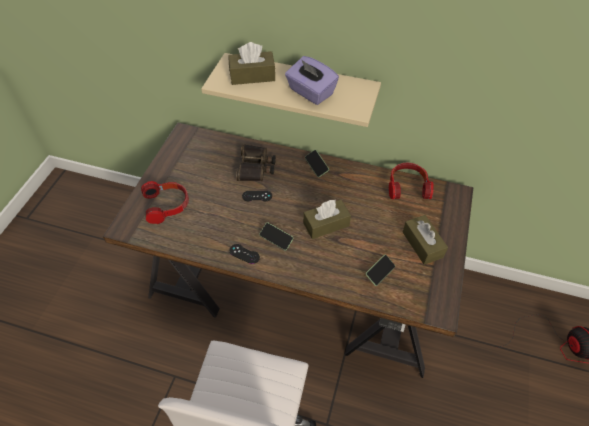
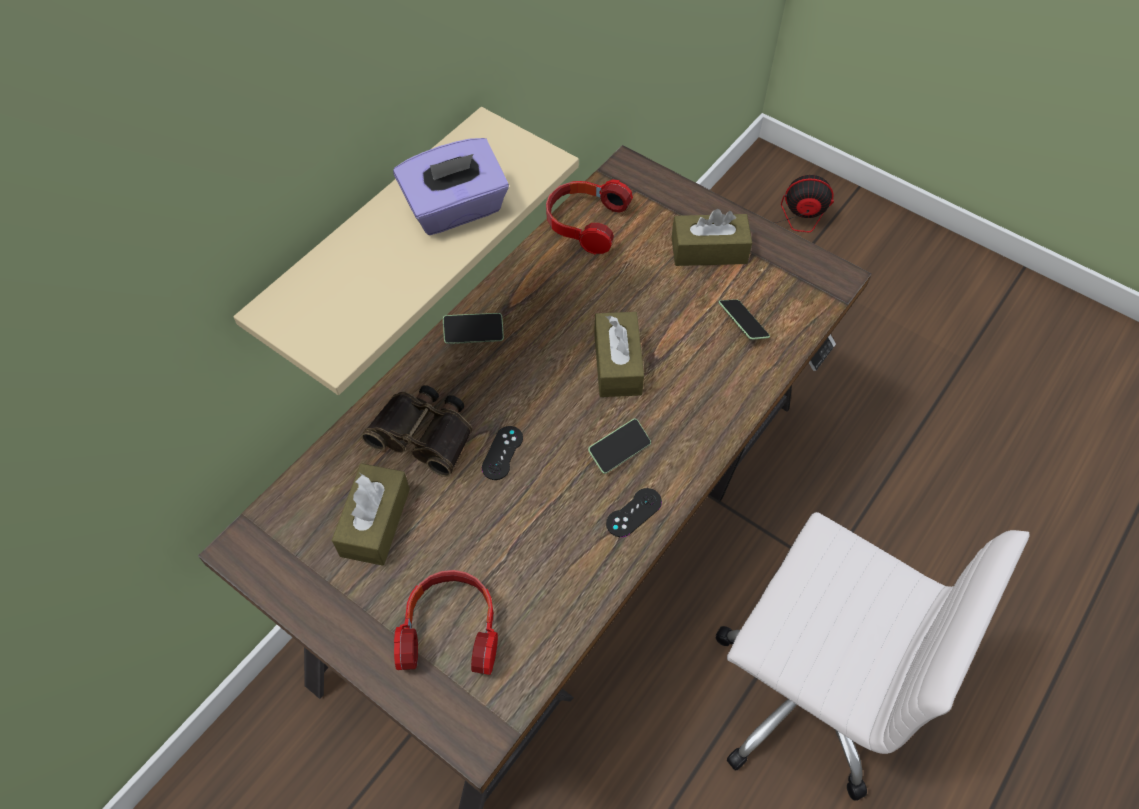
camera: 70 degrees left, 5 degrees up
(252, 76) = (349, 286): brown tissue box -> brown tissue box (375, 522)

